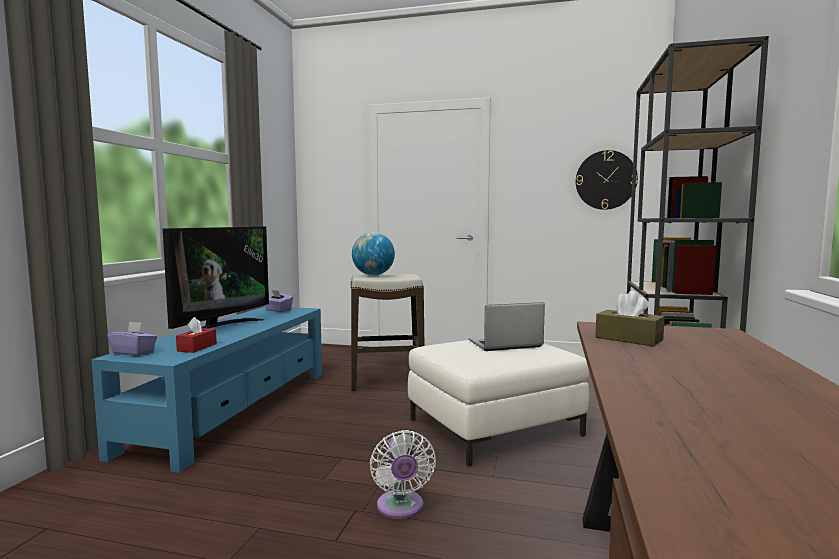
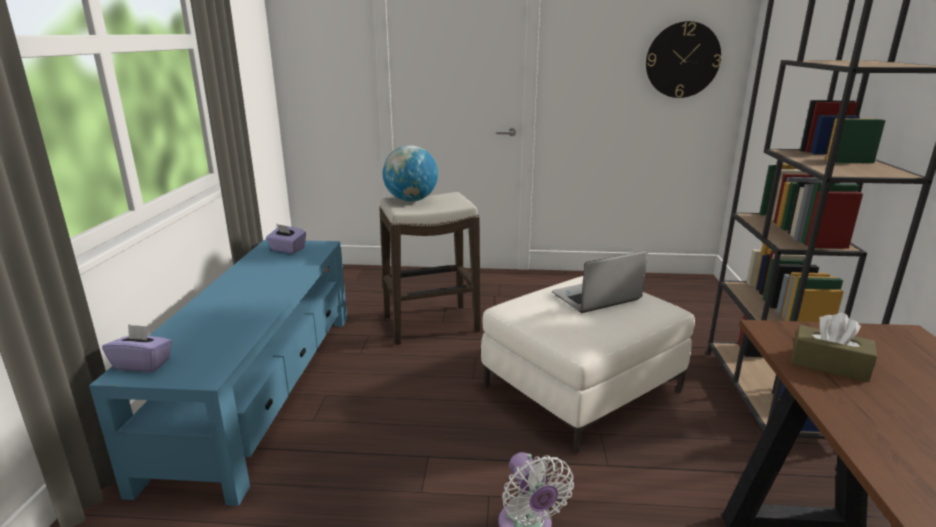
camera: 10 degrees left, 15 degrees up
(197, 347) = (225, 344): red tissue box -> none
(220, 328) = (232, 295): television -> none

